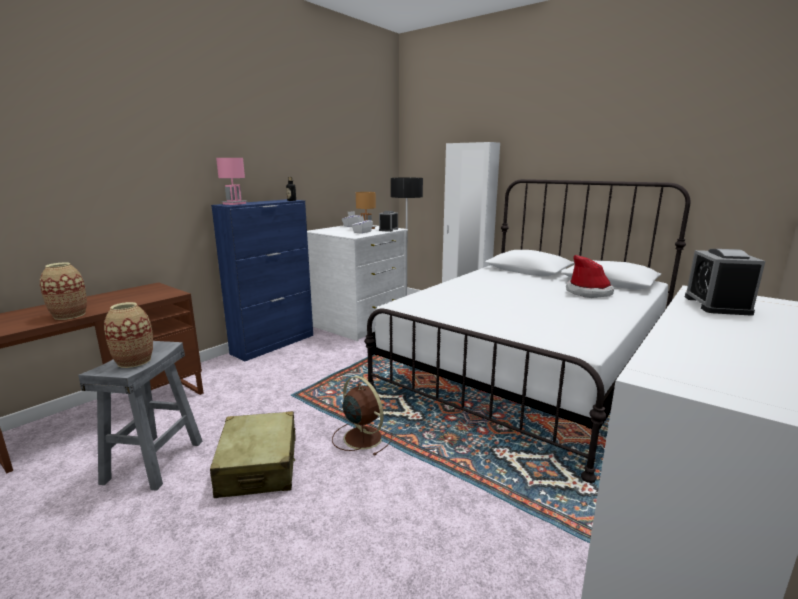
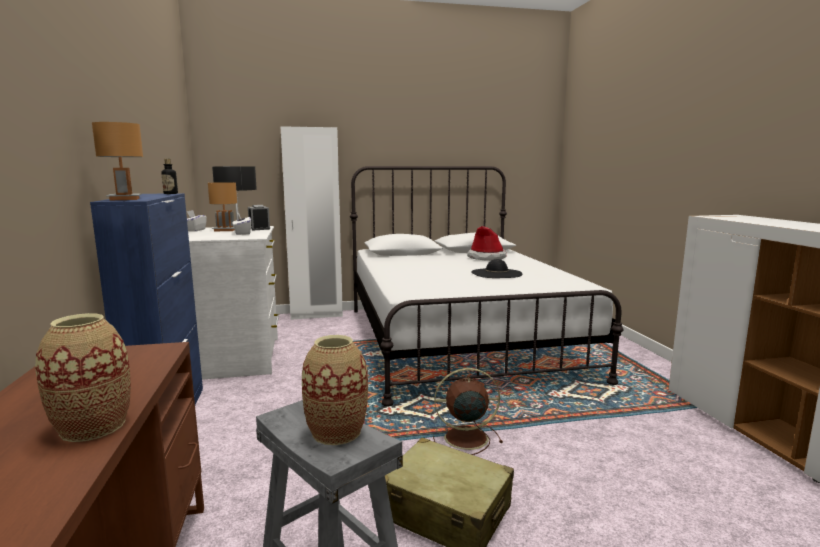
camera: 50 degrees left, 5 degrees down
(234, 204) = (125, 199): pink table lamp -> brown table lamp
(536, 309) = (496, 273): none -> black hat
(717, 305) = (738, 218): alarm clock -> none

